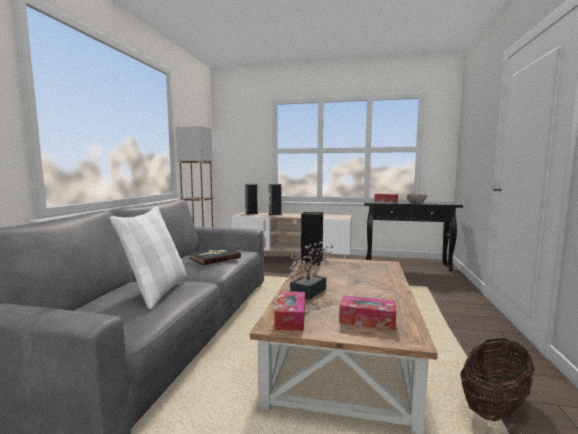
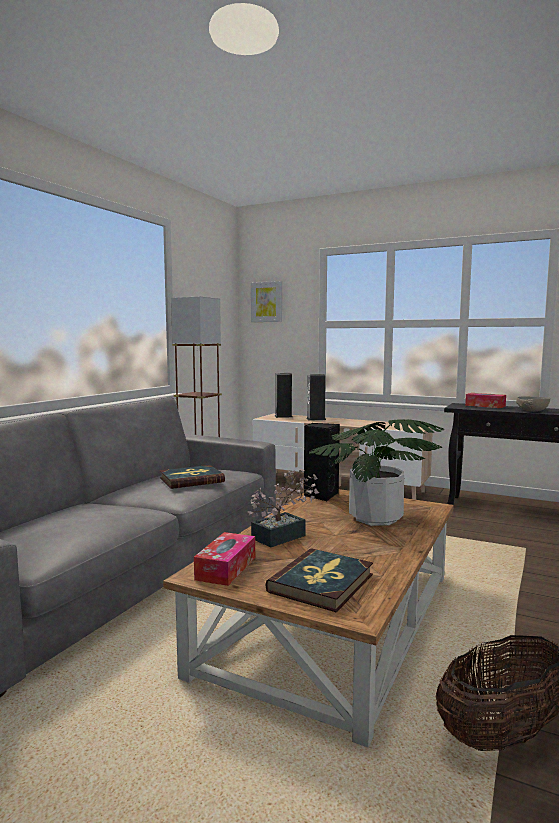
camera: 15 degrees right, 0 degrees up
(157, 291) = (93, 518): white pillow -> none
(234, 135) = (266, 302): none -> picture
(360, 274) = (375, 518): none -> potted plant
(367, 320) = (322, 583): tissue box -> book

